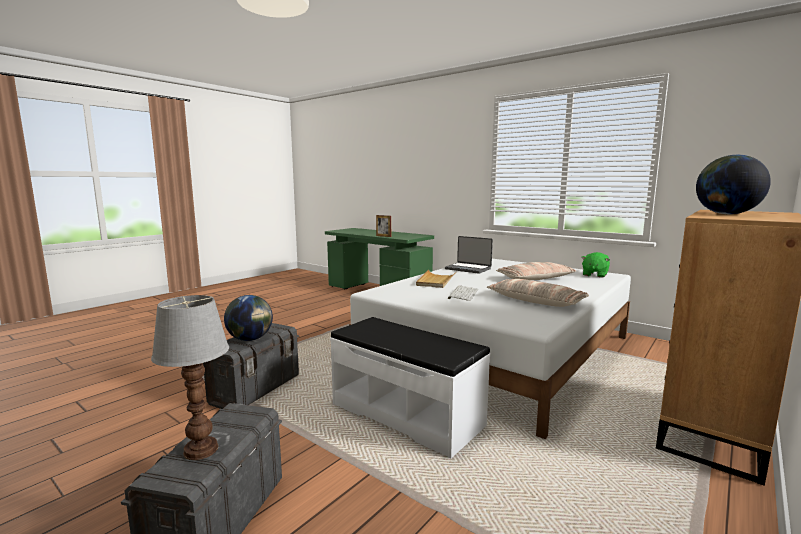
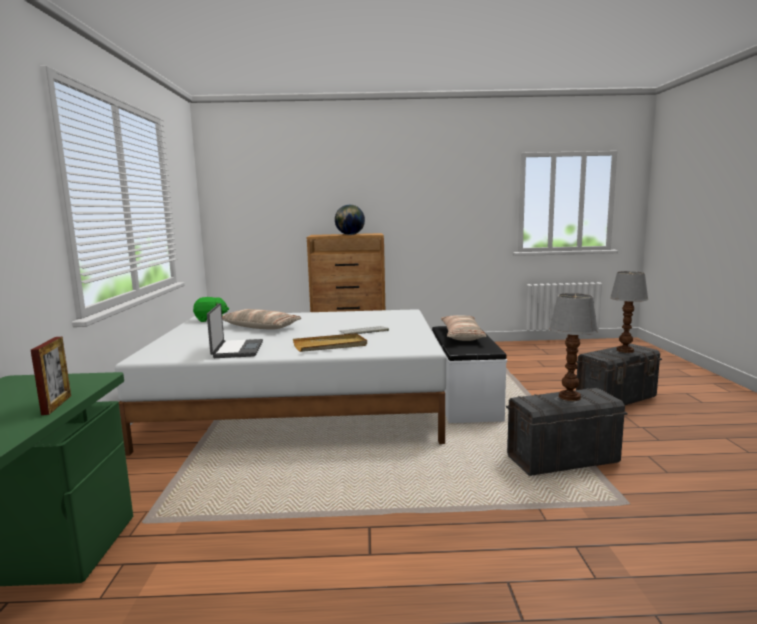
camera: 130 degrees left, 0 degrees up
(250, 339) = (569, 396): globe -> table lamp
(536, 301) = (346, 318): pillow -> pillow (461, 335)

